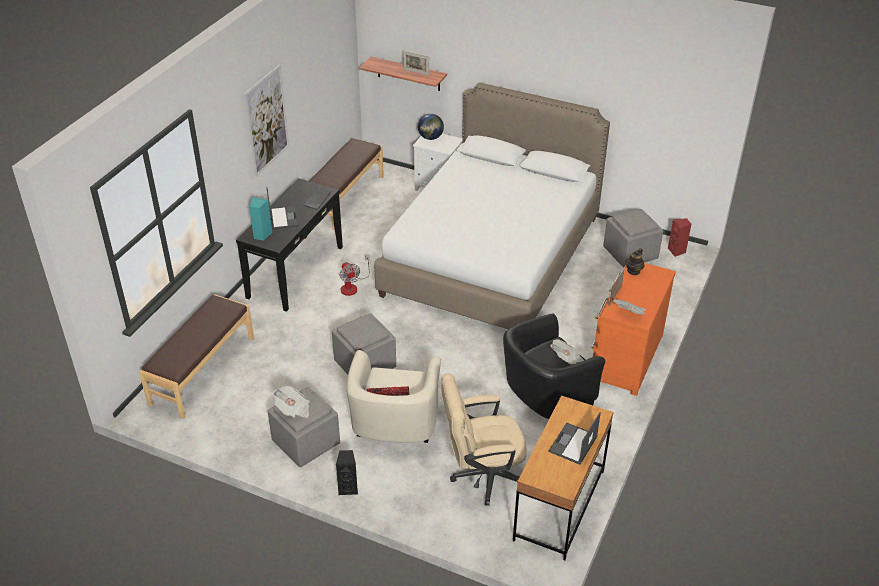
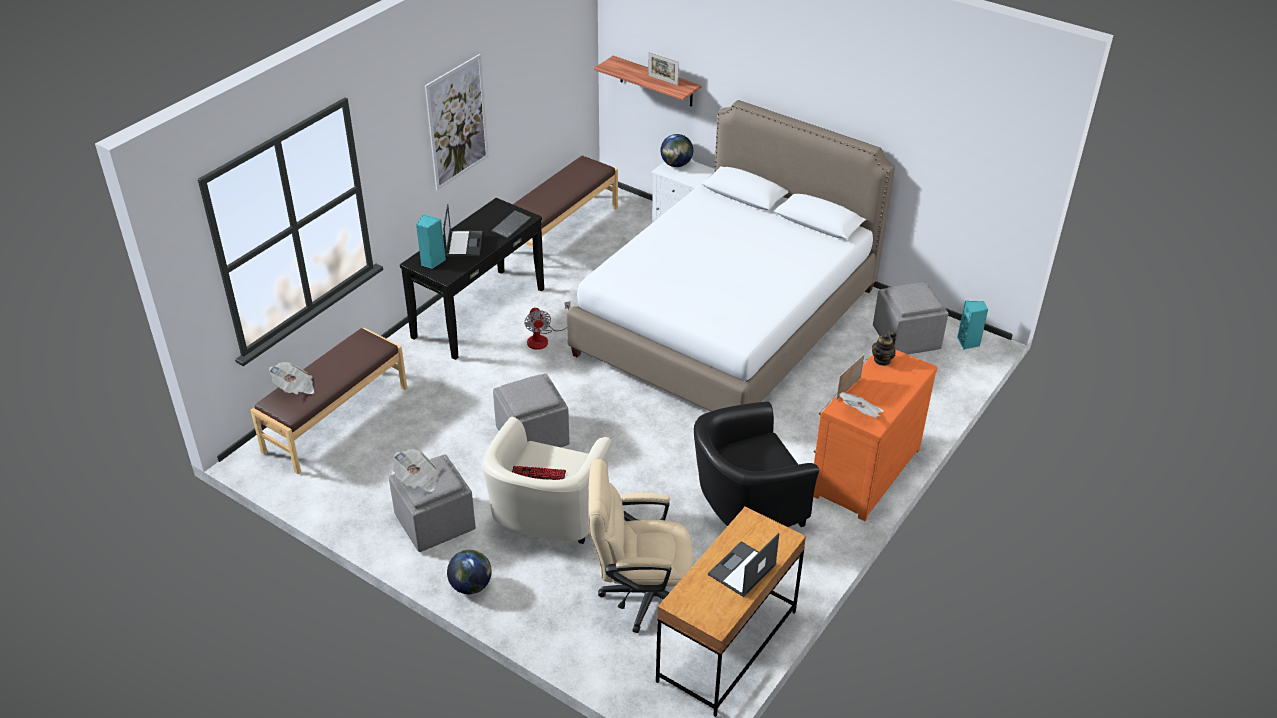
camera: 10 degrees right, 0 degrees up
(348, 488) = (471, 586): black speaker -> globe
(567, 359) = (774, 462): newspaper -> newspaper (295, 388)
(677, 251) = (968, 343): red speaker -> turquoise speaker

